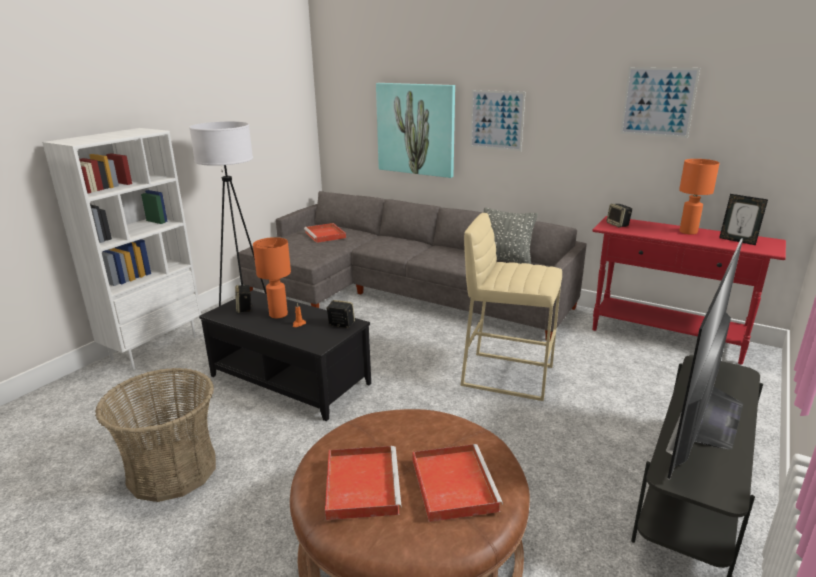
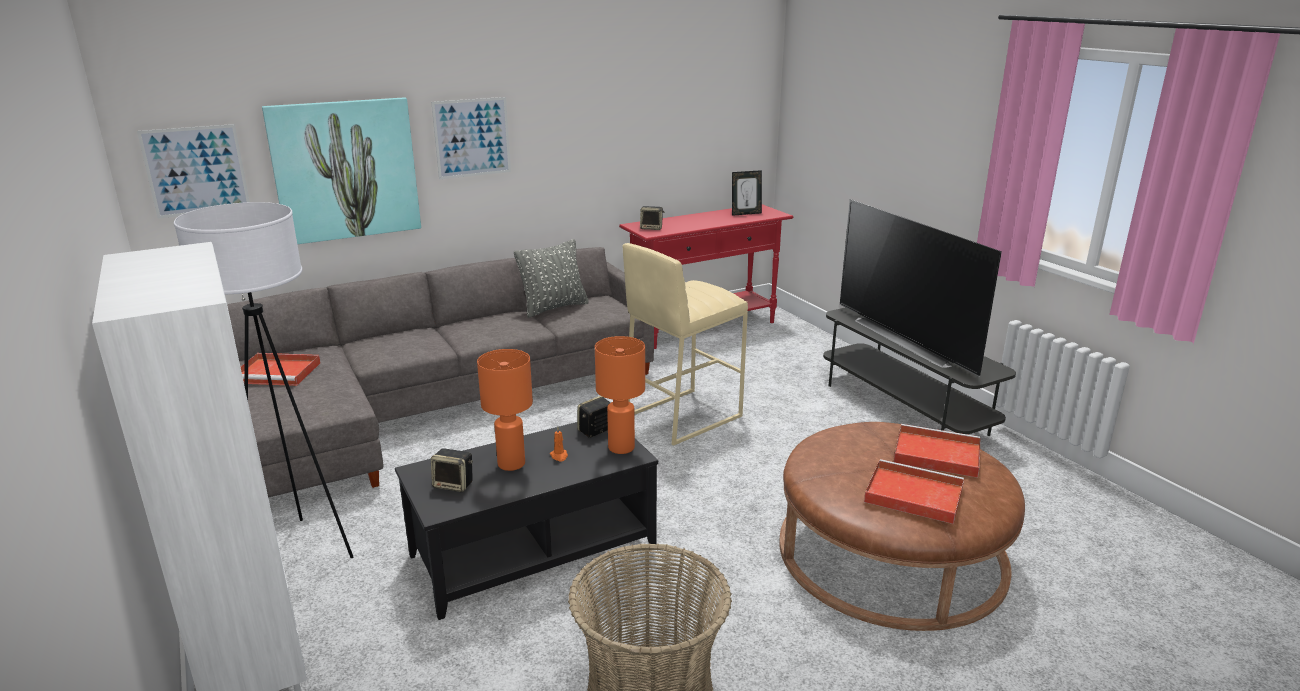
camera: 60 degrees left, 0 degrees up
(658, 102) = (647, 93): picture -> picture (196, 171)
(687, 232) = (705, 218): orange table lamp -> orange table lamp (621, 448)

